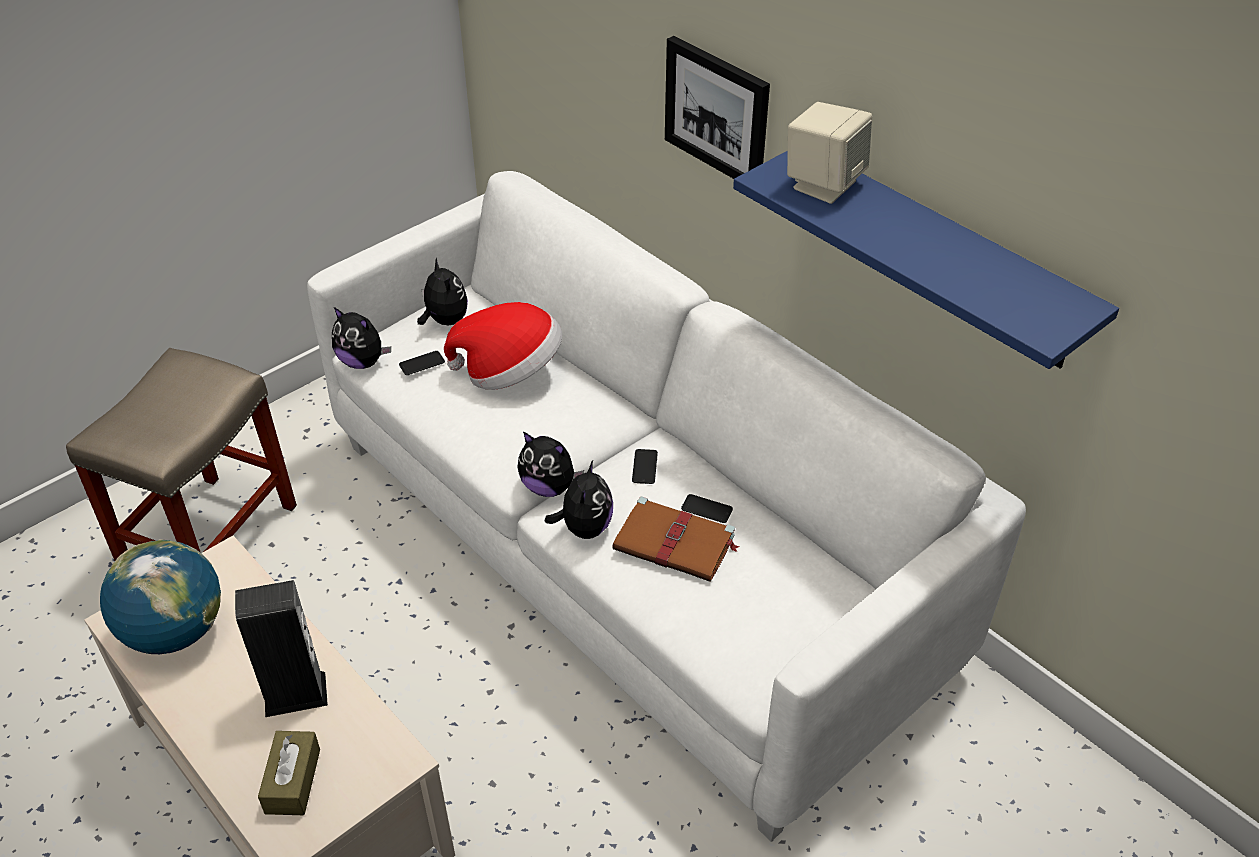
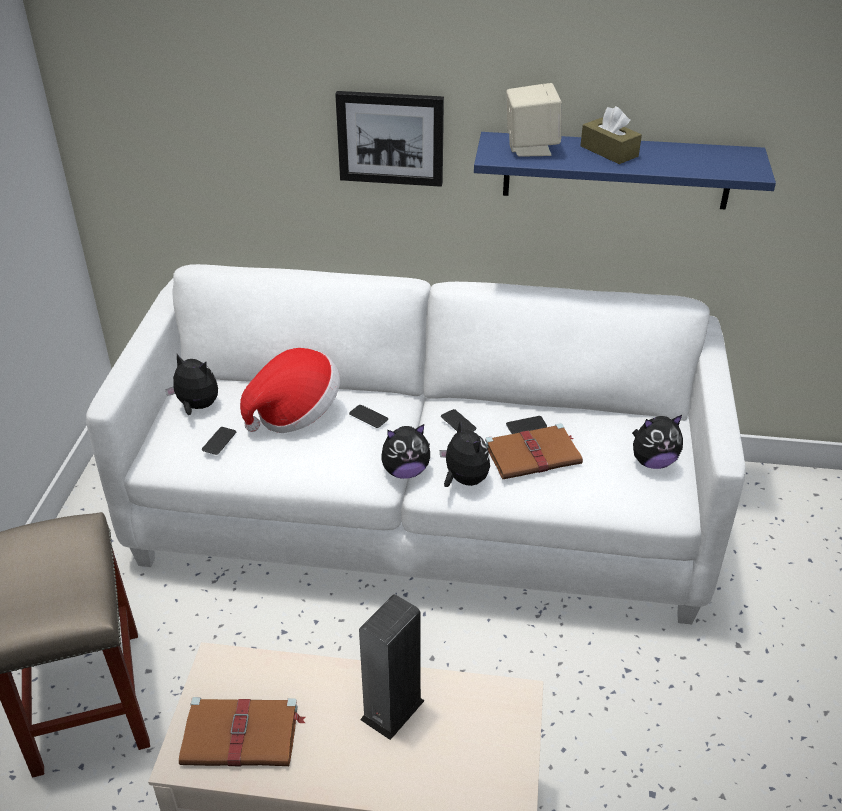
camera: 40 degrees left, 5 degrees down
(175, 632) = (242, 735): globe -> brown book
(293, 781) = (464, 763): brown tissue box -> brown tissue box (609, 151)
(363, 362) = (160, 467): plush toy -> plush toy (653, 462)
(567, 412) = (368, 417): none -> phone

